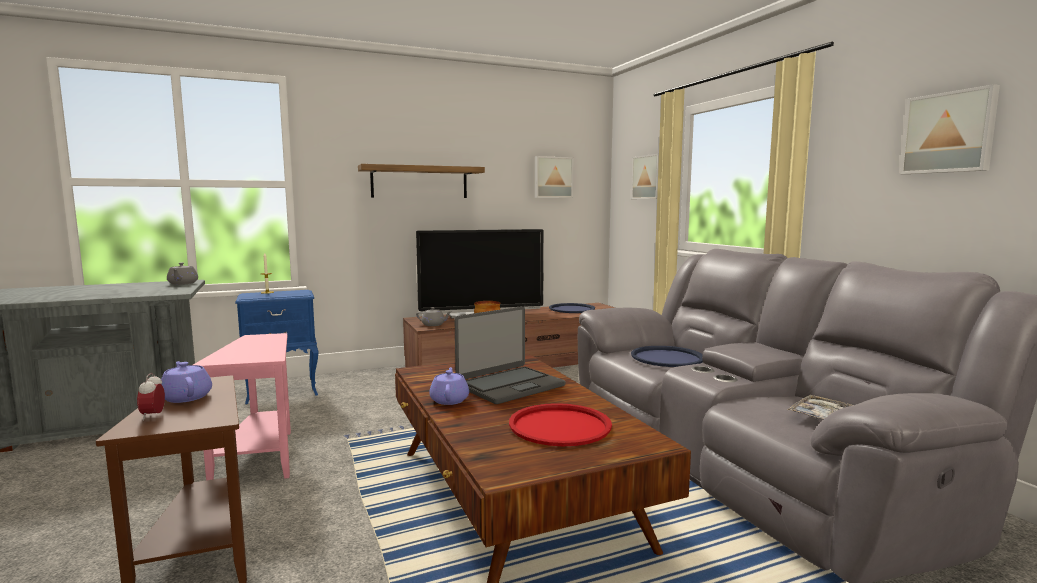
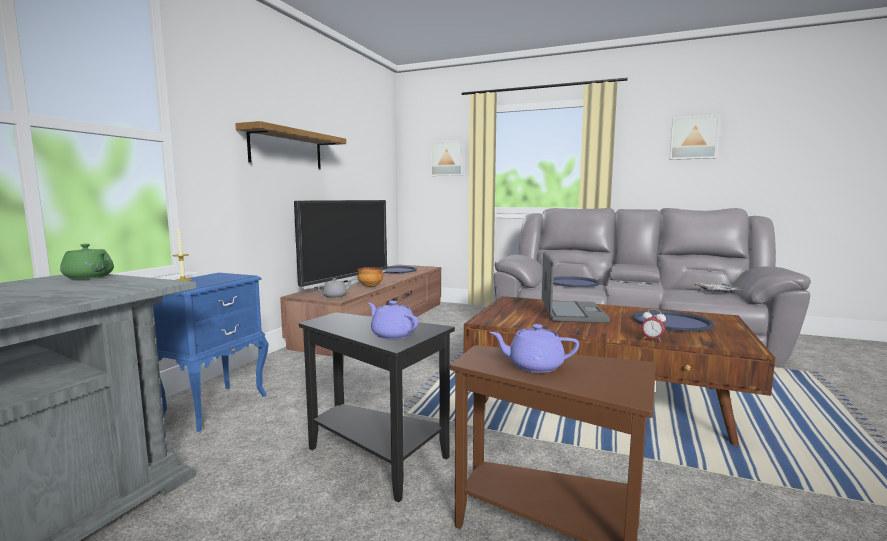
camera: 45 degrees left, 0 degrees up
(153, 416) = (589, 383): alarm clock -> alarm clock (652, 340)
(182, 283) = (89, 277): grey teapot -> green teapot
(260, 459) = (378, 460): pink side table -> black side table
(449, 400) = (579, 328): purple teapot -> purple teapot (392, 335)
(553, 177) = (369, 154): picture -> none
(560, 426) = (671, 322): red tray -> blue tray

